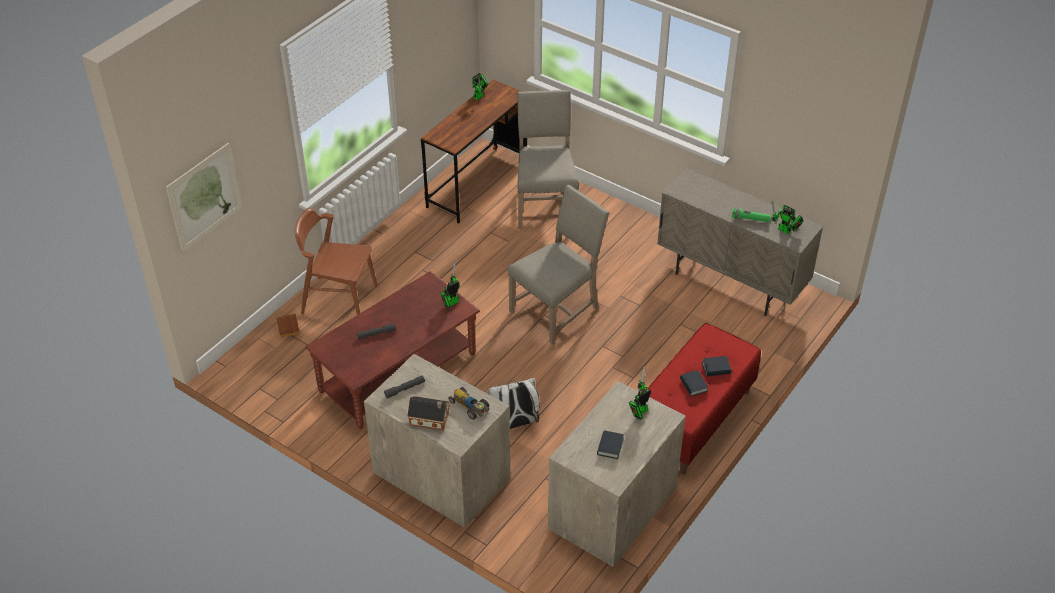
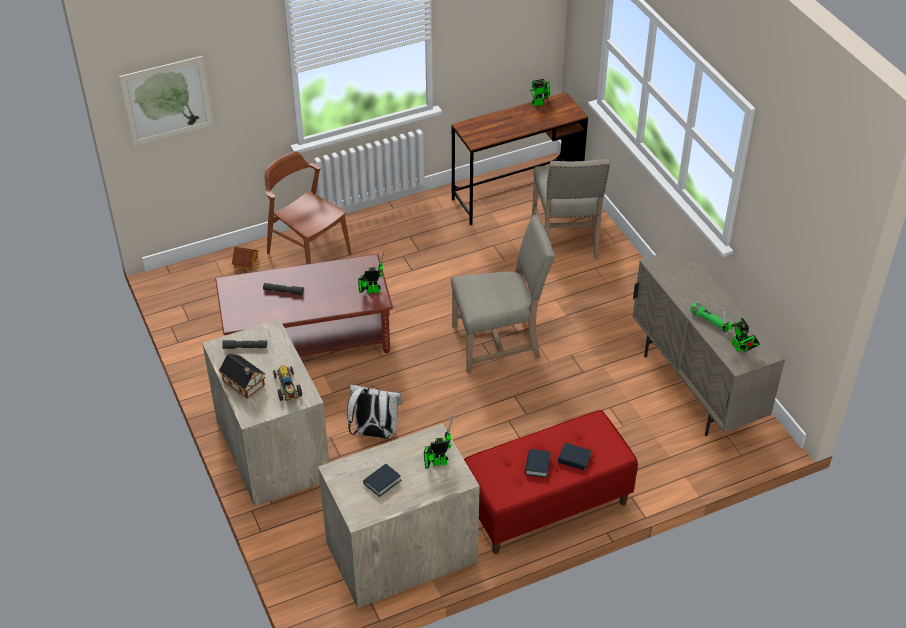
camera: 30 degrees right, 0 degrees up
(545, 204) = (567, 238): beige chair -> beige chair turned 150 degrees clockwise

